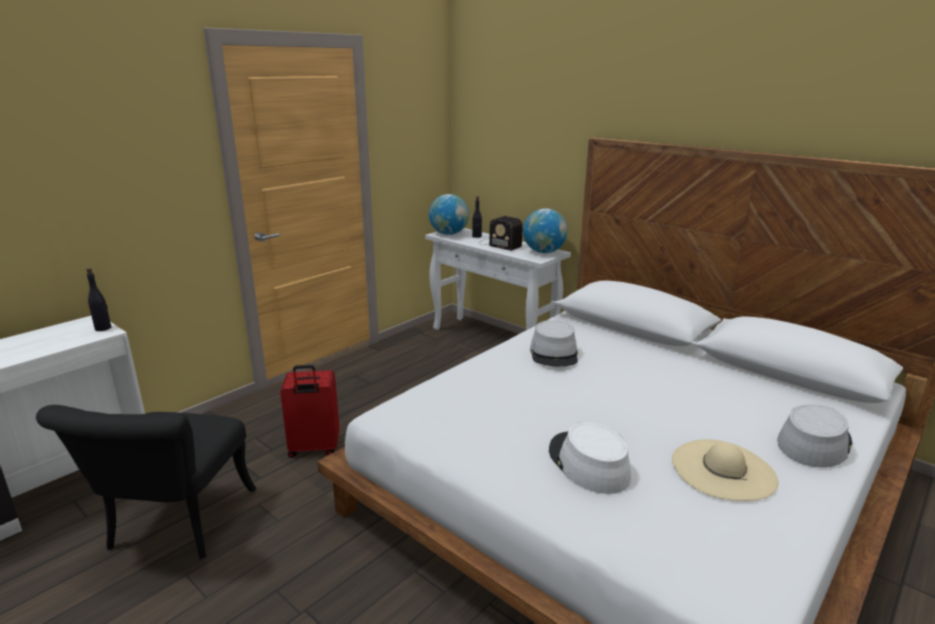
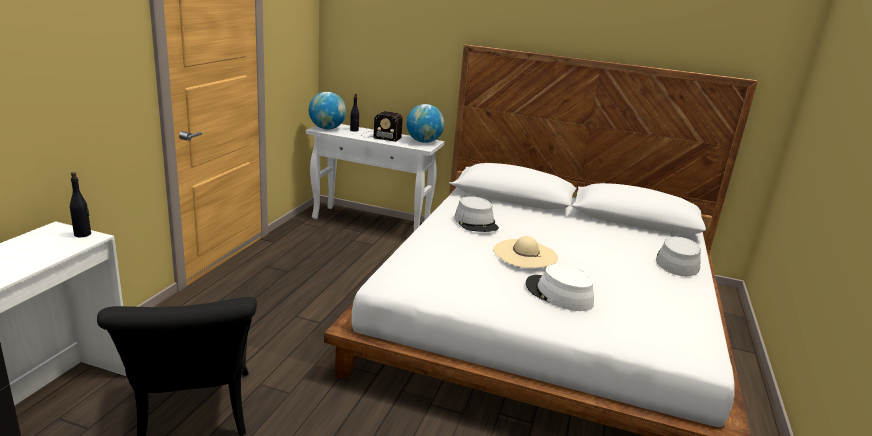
camera: 25 degrees left, 0 degrees up
(314, 448) = (276, 332): red suitcase -> none
(723, 469) = (640, 285): beige hat -> beige hat (525, 254)

